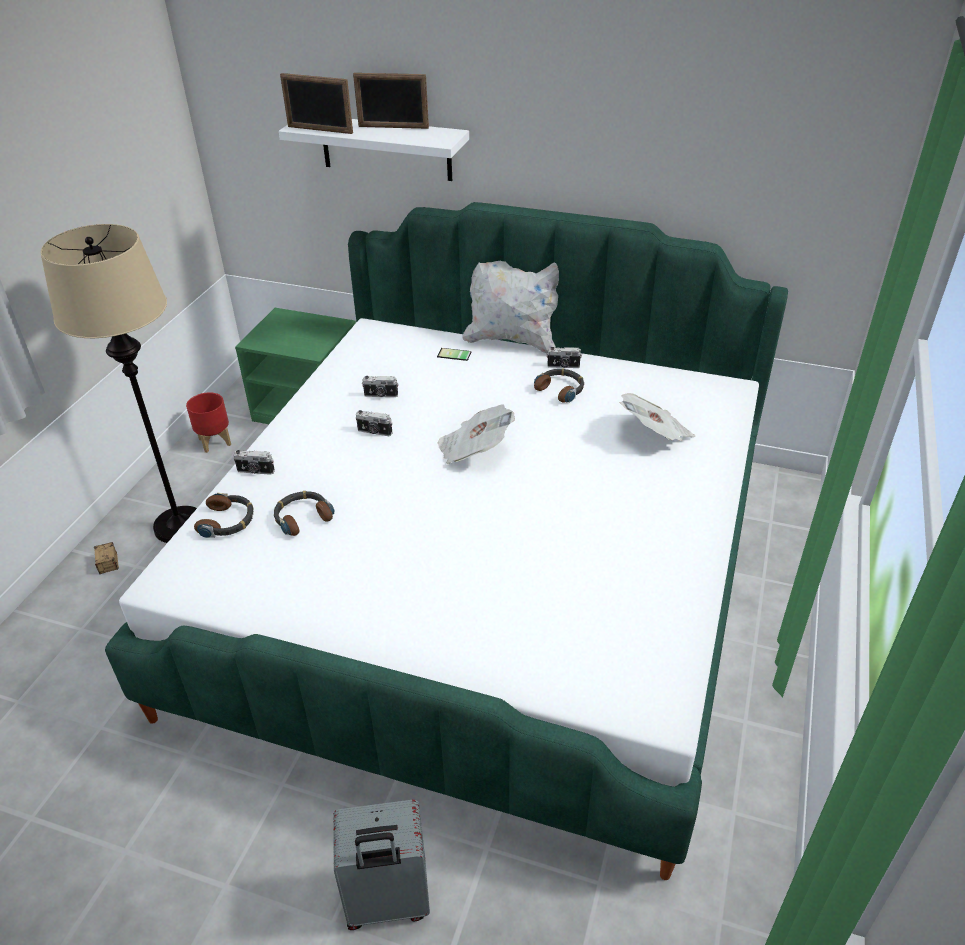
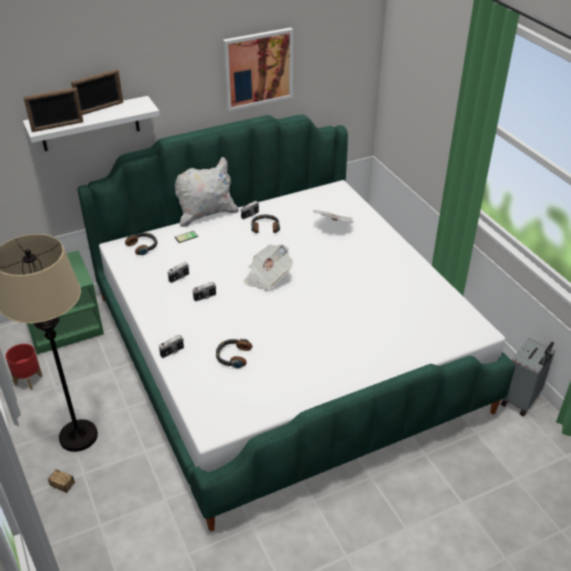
camera: 45 degrees left, 0 degrees up
(228, 521) = (198, 382): headphones -> headphones (143, 246)
(387, 902) = (416, 503): grey suitcase -> grey suitcase (521, 400)
(651, 139) = (258, 68): none -> picture

